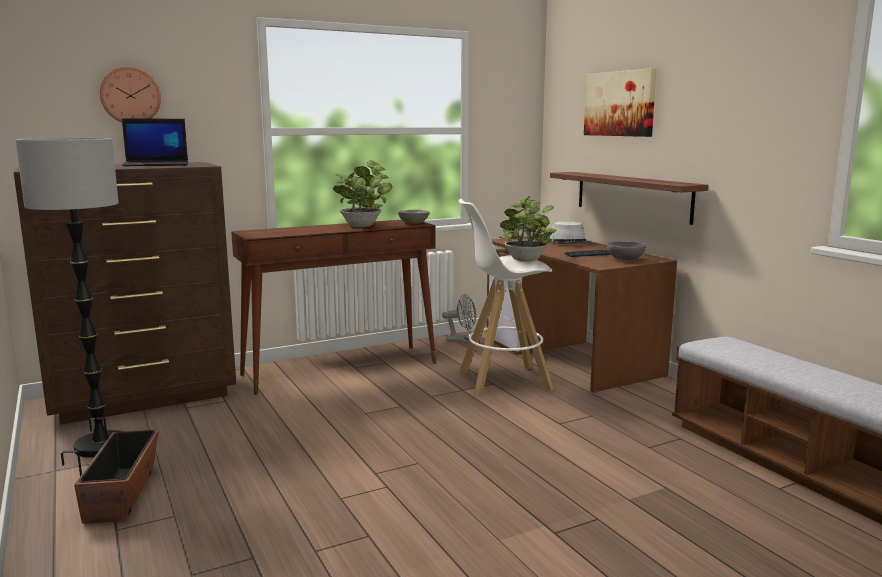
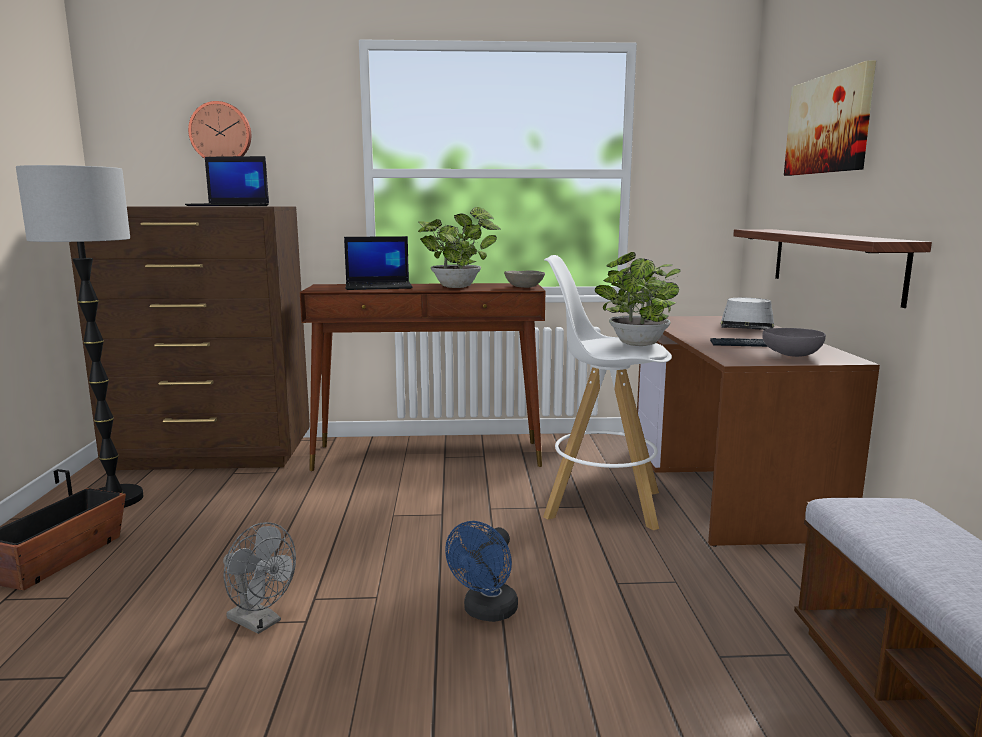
camera: 25 degrees right, 0 degrees up
(298, 229) = (379, 286): none -> laptop
(461, 340) = (603, 442): grey fan -> grey fan (260, 622)
(499, 455) = (486, 612): none -> blue fan

